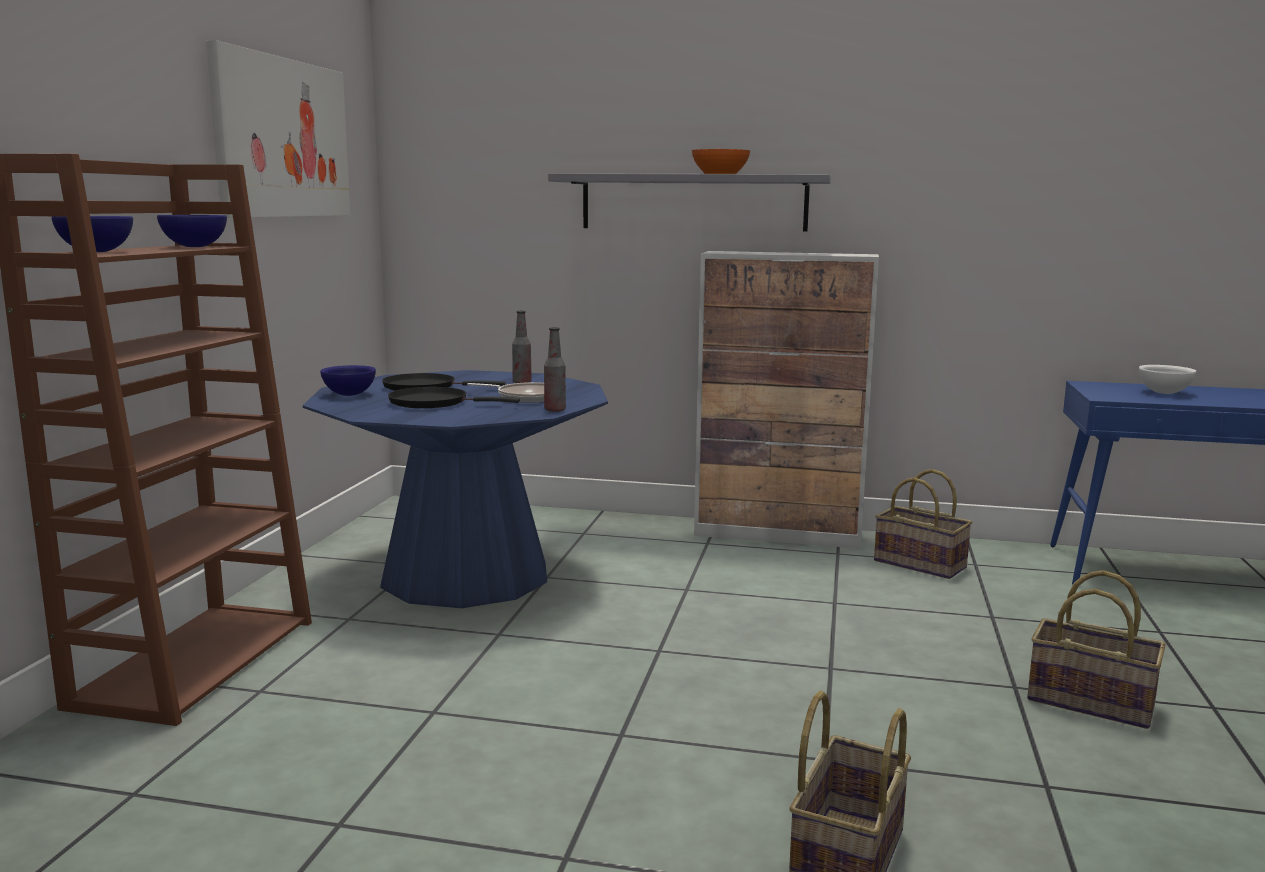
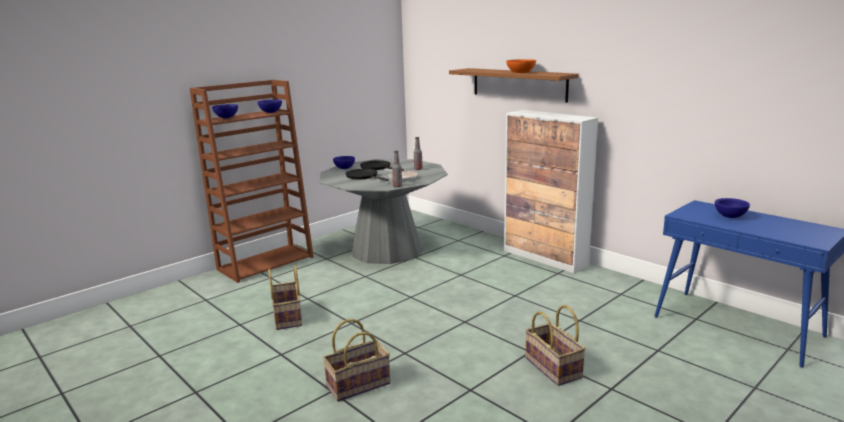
camera: 35 degrees right, 5 degrees up
(283, 138) = (338, 59): picture -> none
(465, 575) = (387, 250): blue dining table -> grey dining table
(693, 202) = (518, 84): grey shelf -> brown shelf
(921, 564) = (591, 287): basket -> basket (288, 317)
(1163, 393) = (729, 216): white bowl -> blue bowl

